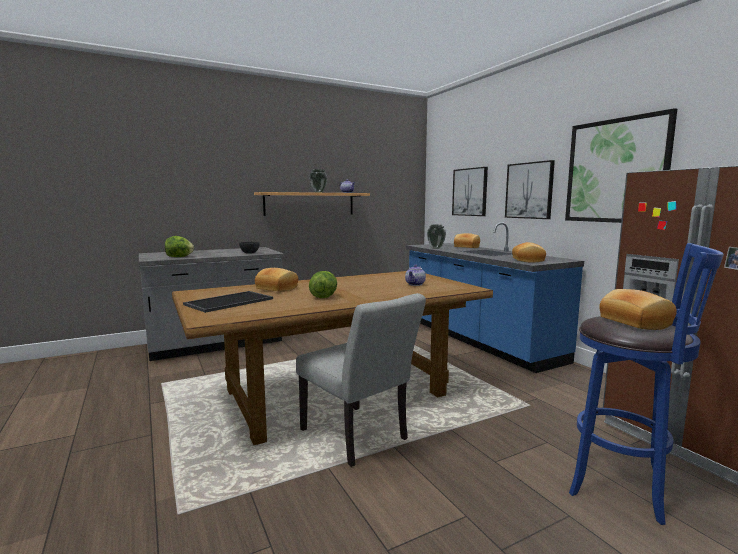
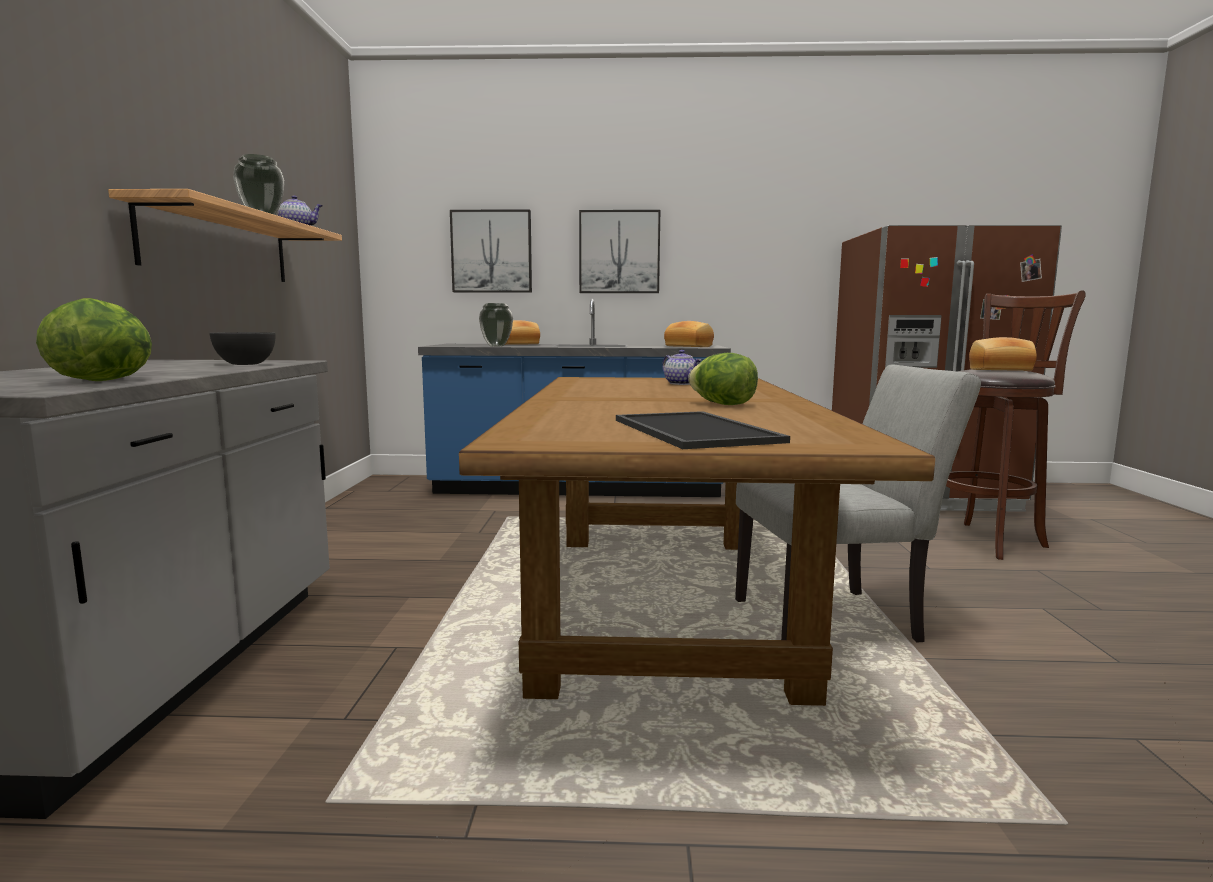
camera: 60 degrees left, 0 degrees up
(277, 288) = (597, 410): bread -> none
(616, 171) = (749, 231): picture -> none
(624, 485) = (985, 539): blue stool -> brown stool

